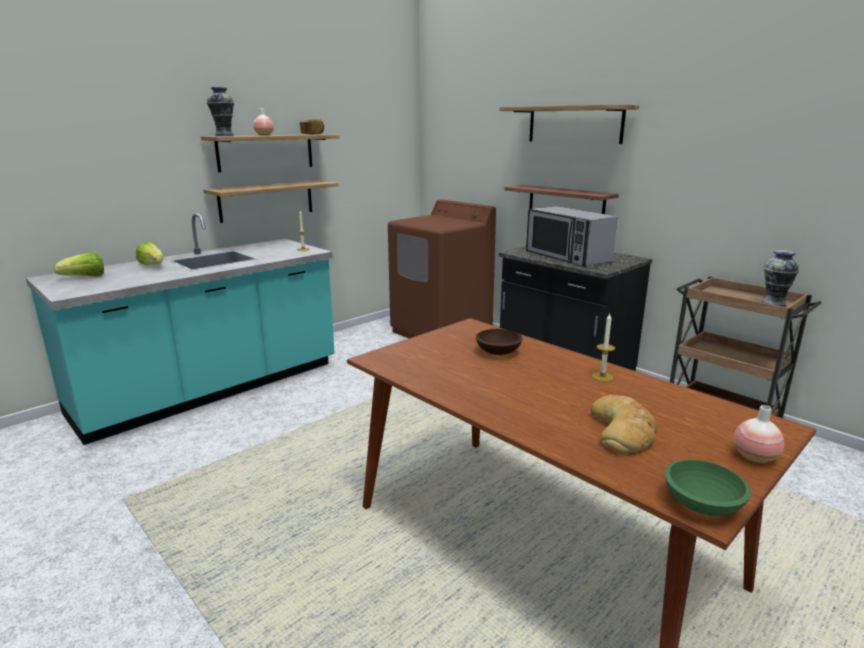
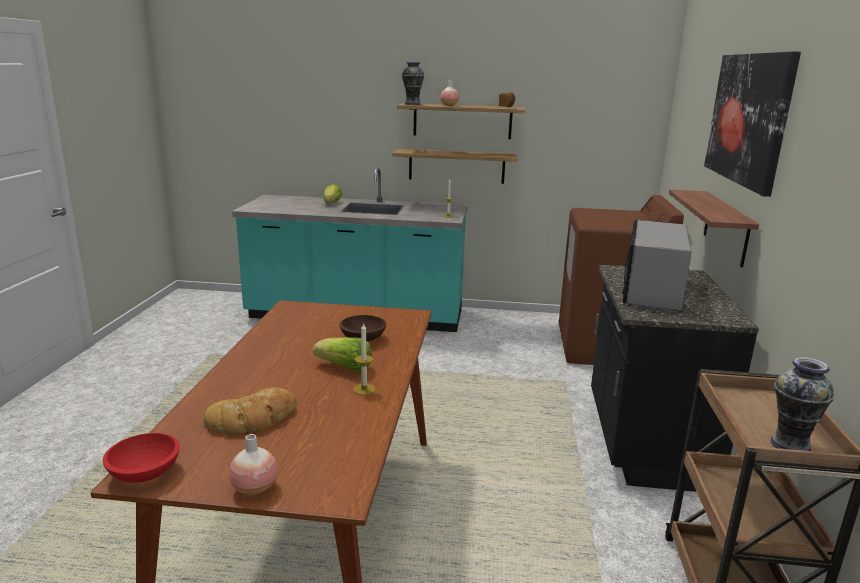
camera: 50 degrees right, 0 degrees up
(85, 277) = (283, 201): lettuce -> lettuce (345, 368)
(574, 124) = (748, 118): shelf -> picture
(702, 503) = (146, 473): green bowl -> red bowl

